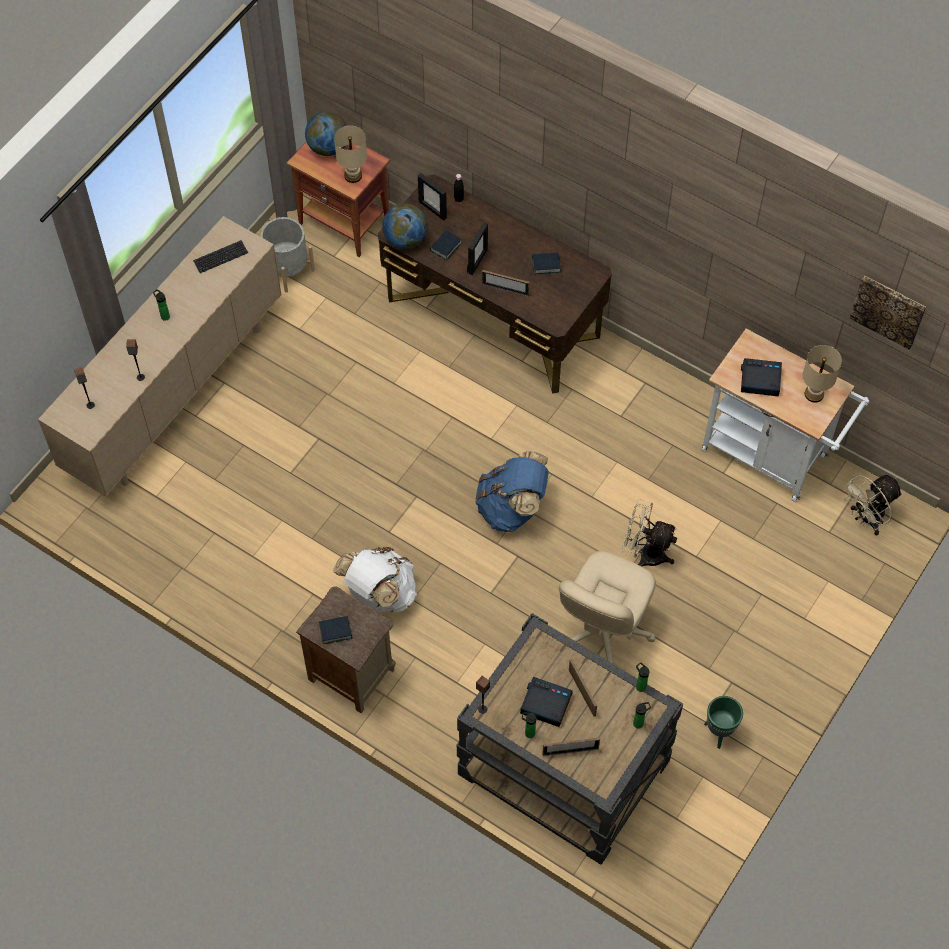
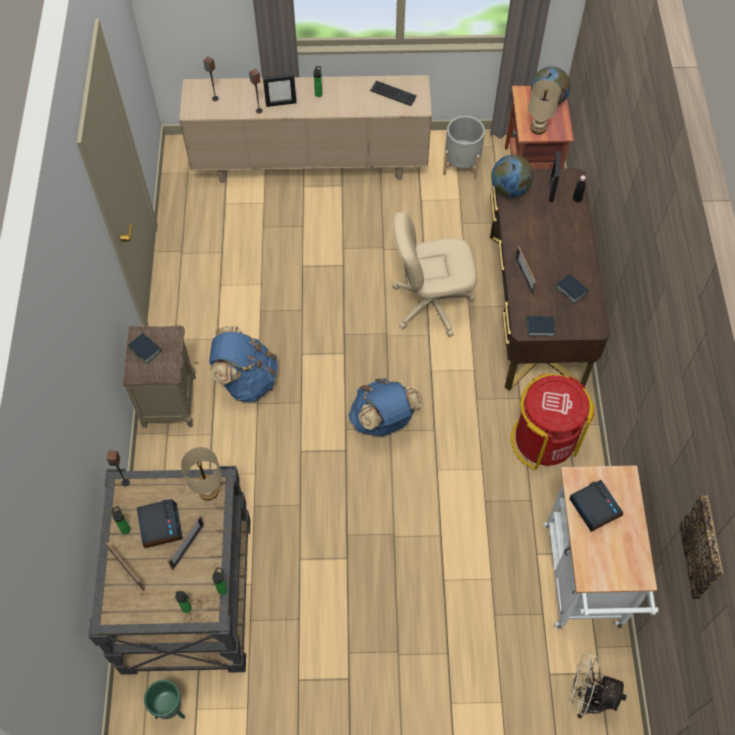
camera: 55 degrees right, 0 degrees up
(379, 594) = (246, 379): white backpack -> blue backpack
(445, 247) = (526, 217): book -> book (539, 327)
(477, 261) = (533, 244): picture frame -> picture frame (281, 103)
(602, 632) = (324, 550): beige office chair -> beige office chair (431, 303)
(625, 398) = (544, 440): none -> red trash can
(645, 554) = (416, 539): beige fan -> none
(719, 732) = (296, 696): green planter -> green planter (171, 709)
(814, 394) = (618, 560): beige table lamp -> beige table lamp (208, 491)

